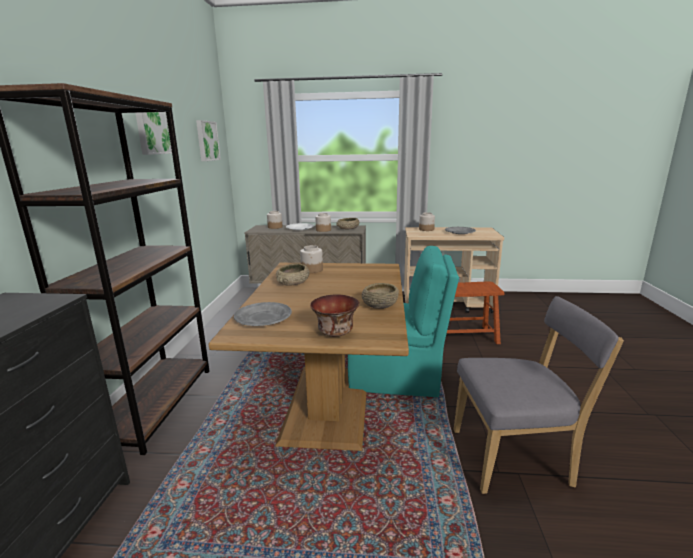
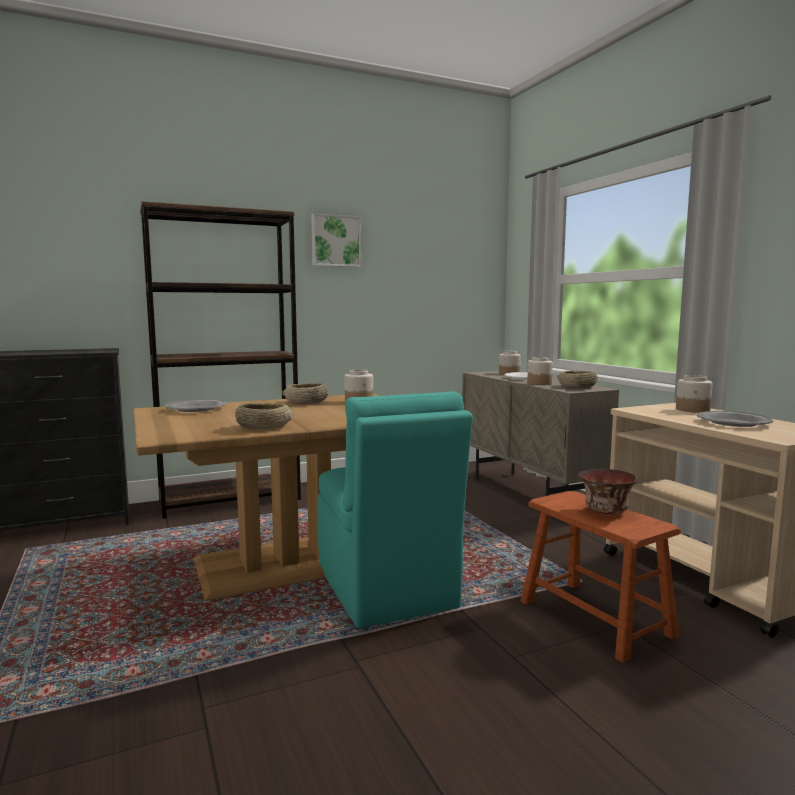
camera: 60 degrees right, 10 degrees down
(206, 141) = (448, 257): picture -> none
(336, 332) = (169, 425): bowl -> bowl (606, 511)
(515, 457) = (243, 721): grey chair -> none

